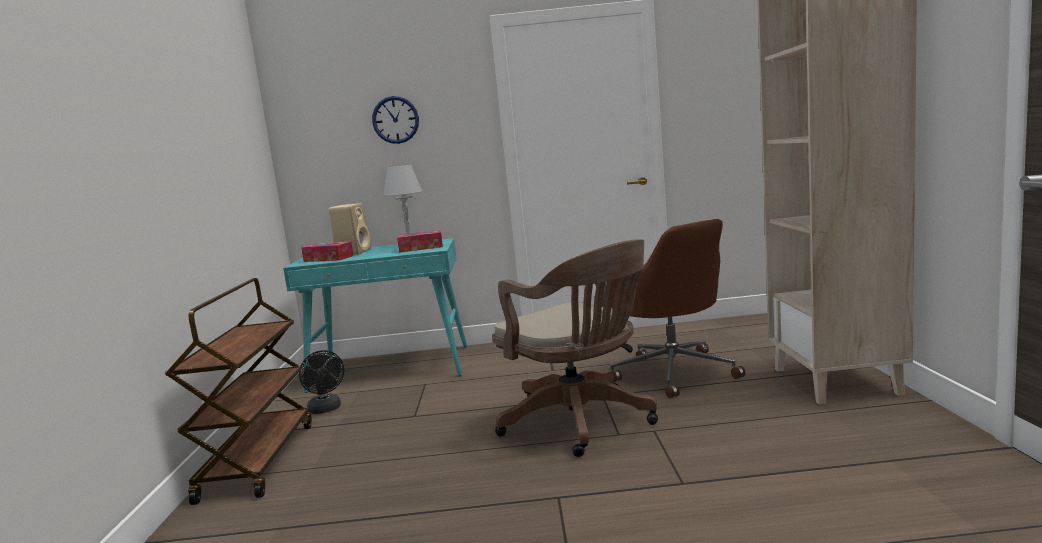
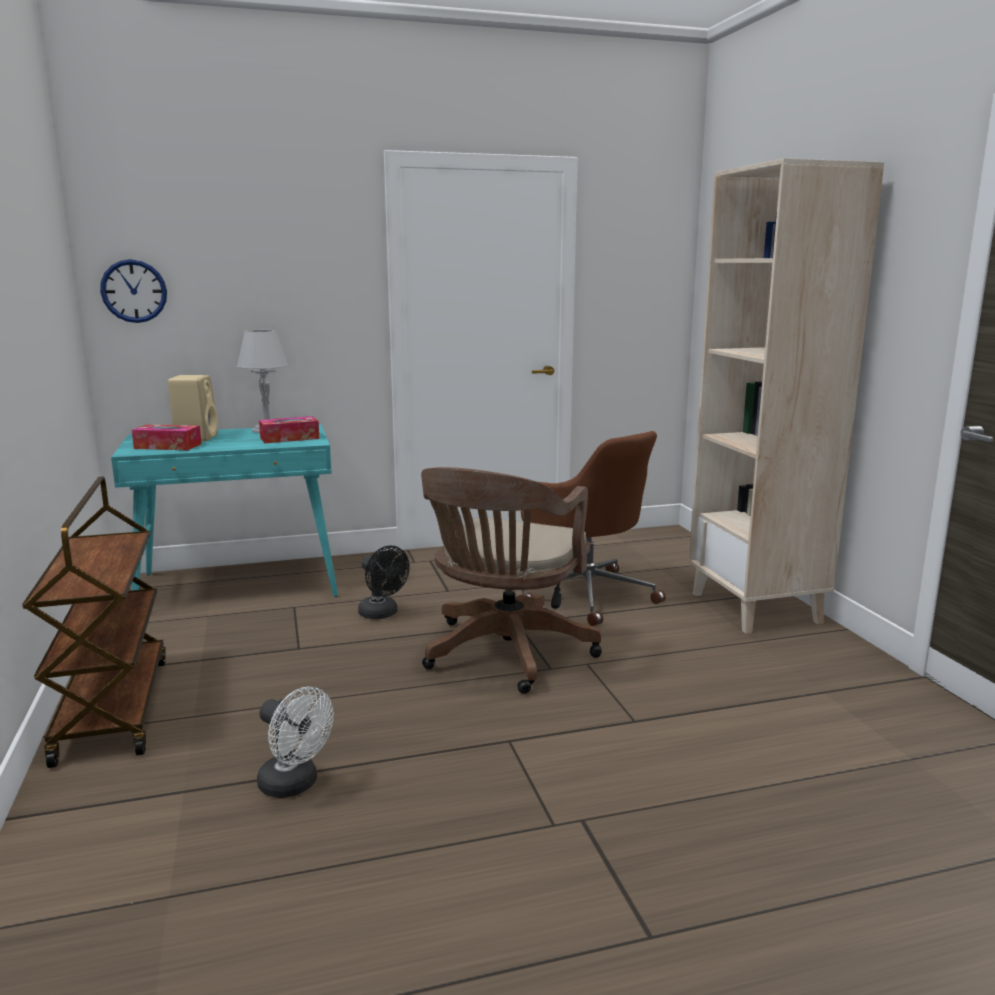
camera: 15 degrees left, 5 degrees up
(326, 409) = (175, 640): black fan -> black fan (382, 614)
(363, 528) = (295, 785): none -> white fan
(395, 120) = (254, 269): wall clock -> wall clock (134, 291)
(581, 422) = (504, 655): brown office chair -> brown office chair turned 75 degrees clockwise

